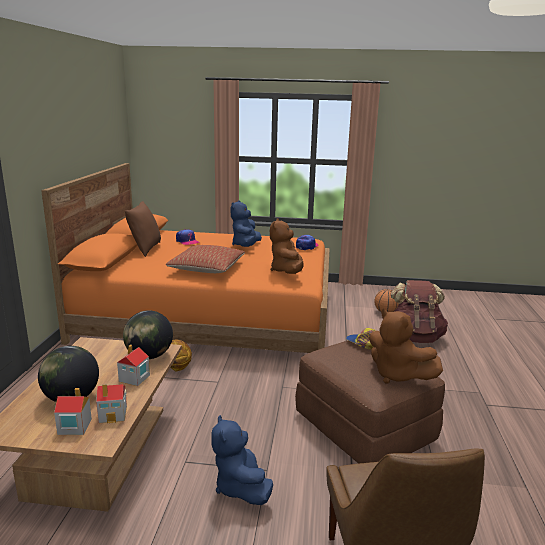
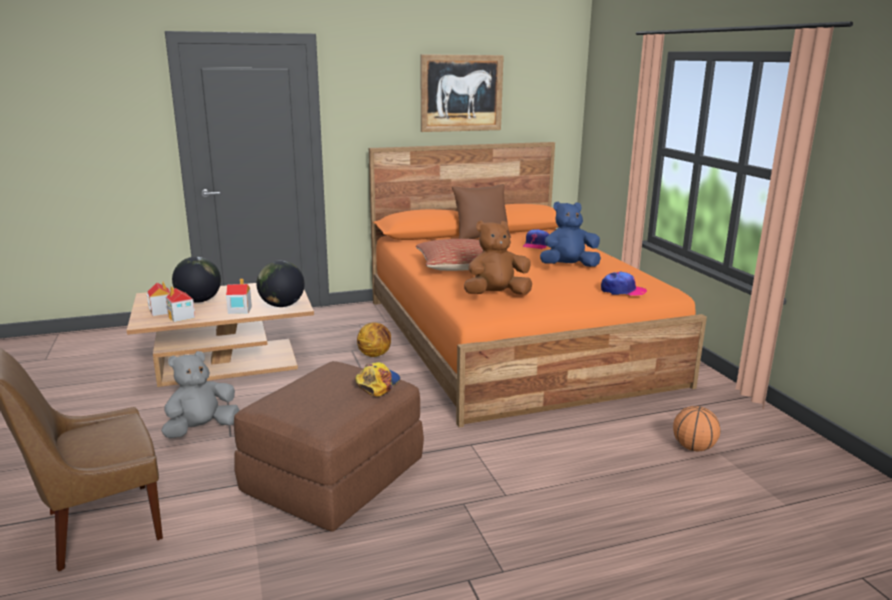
camera: 65 degrees right, 0 degrees up
(79, 127) = (461, 93): none -> picture
(240, 487) = (201, 429): blue plush toy -> grey plush toy
(397, 375) = (307, 410): brown plush toy -> none
(415, 337) = (631, 487): brown backpack -> none

